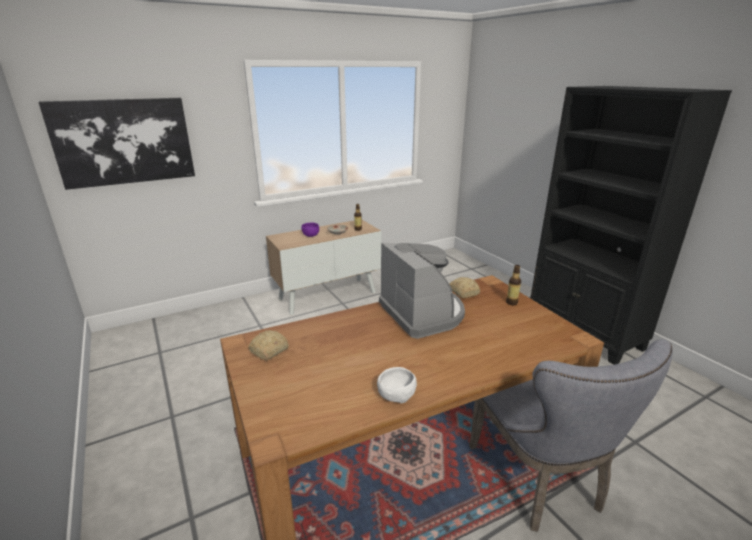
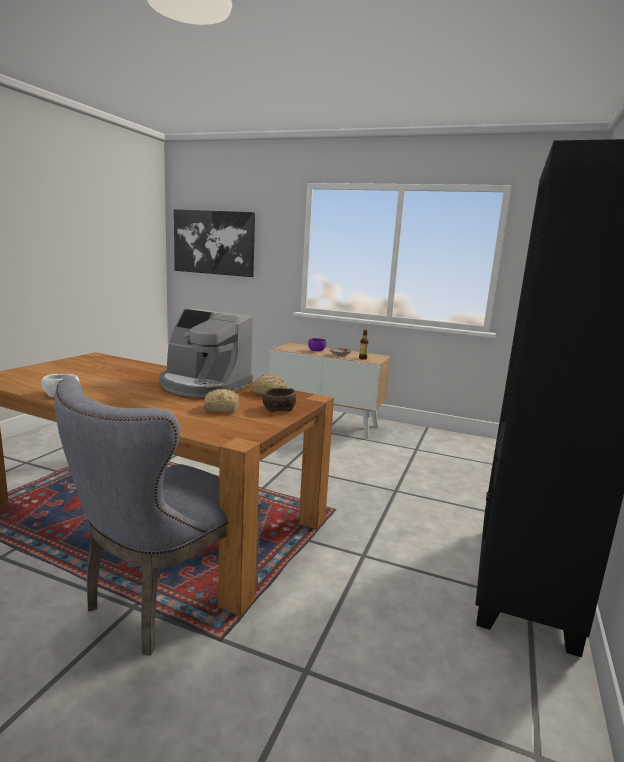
camera: 50 degrees right, 10 degrees down
(268, 351) = (90, 362): bread -> bread (220, 409)
(423, 313) = (203, 385): coffee machine -> coffee machine turned 90 degrees clockwise
(511, 302) = (278, 409): bottle -> brown bowl

